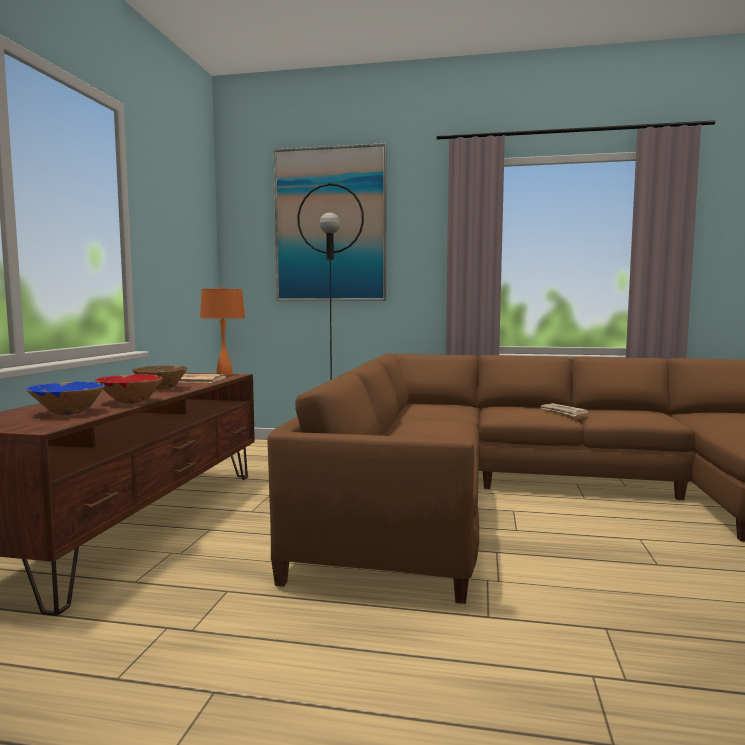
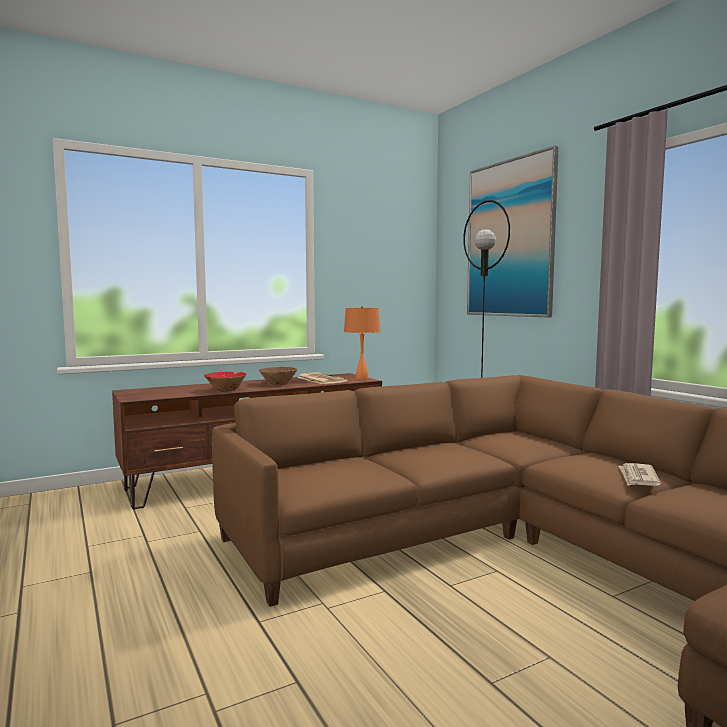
camera: 50 degrees right, 0 degrees up
(68, 412) = (178, 392): blue bowl -> none

